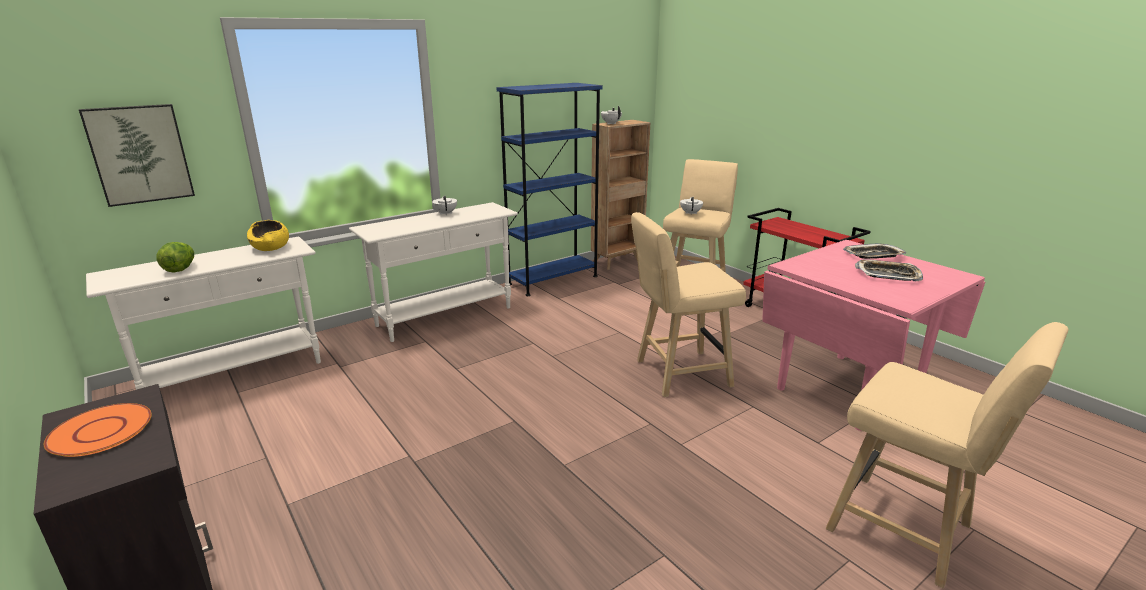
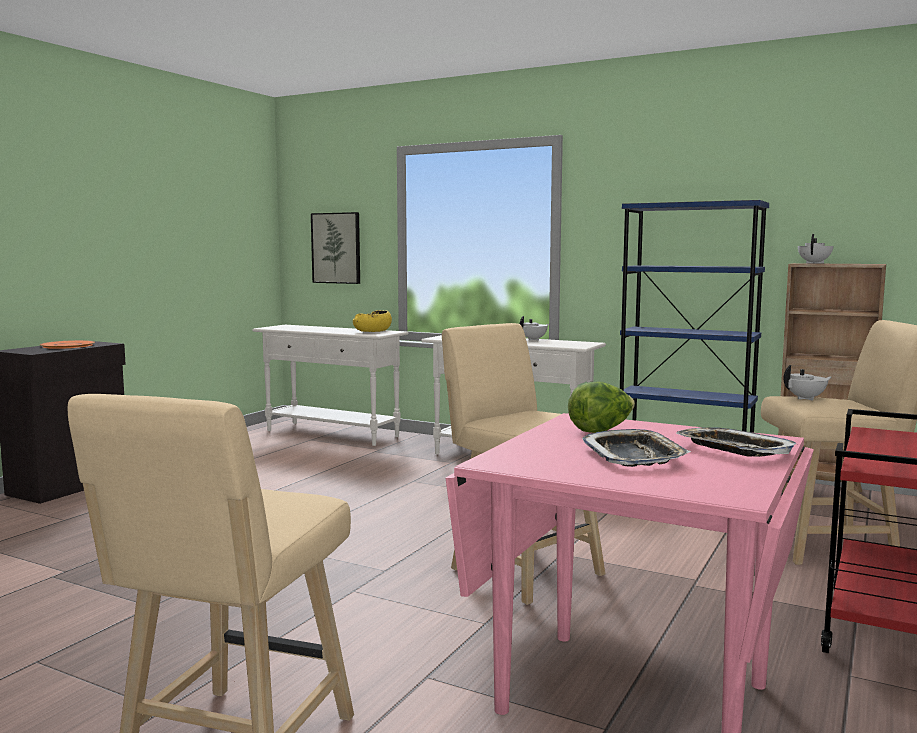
camera: 65 degrees right, 15 degrees down
(180, 269) = (308, 329): lettuce -> lettuce (601, 431)

